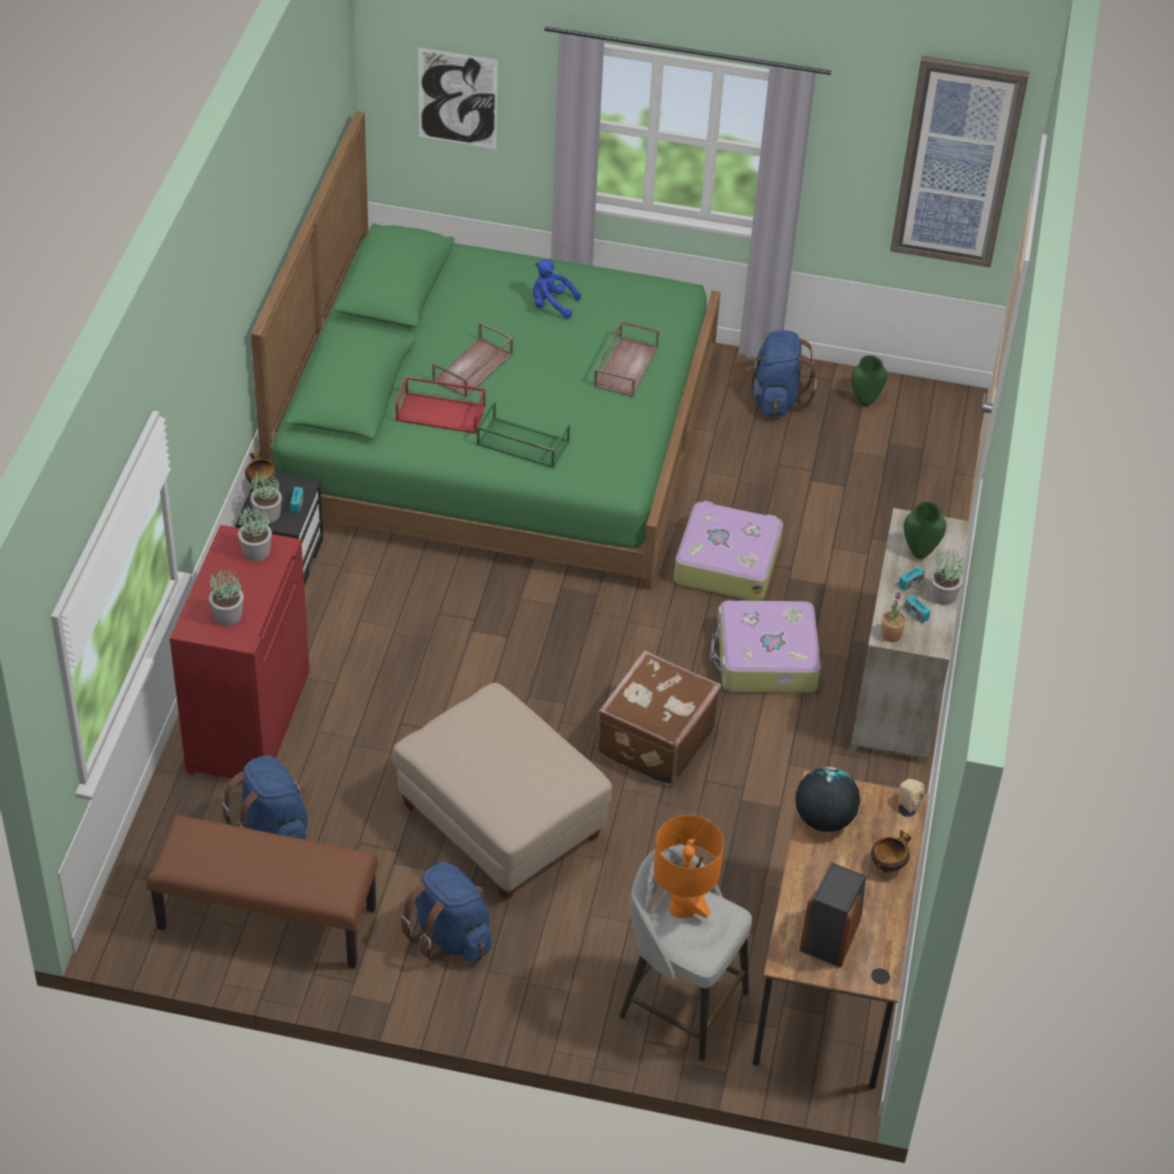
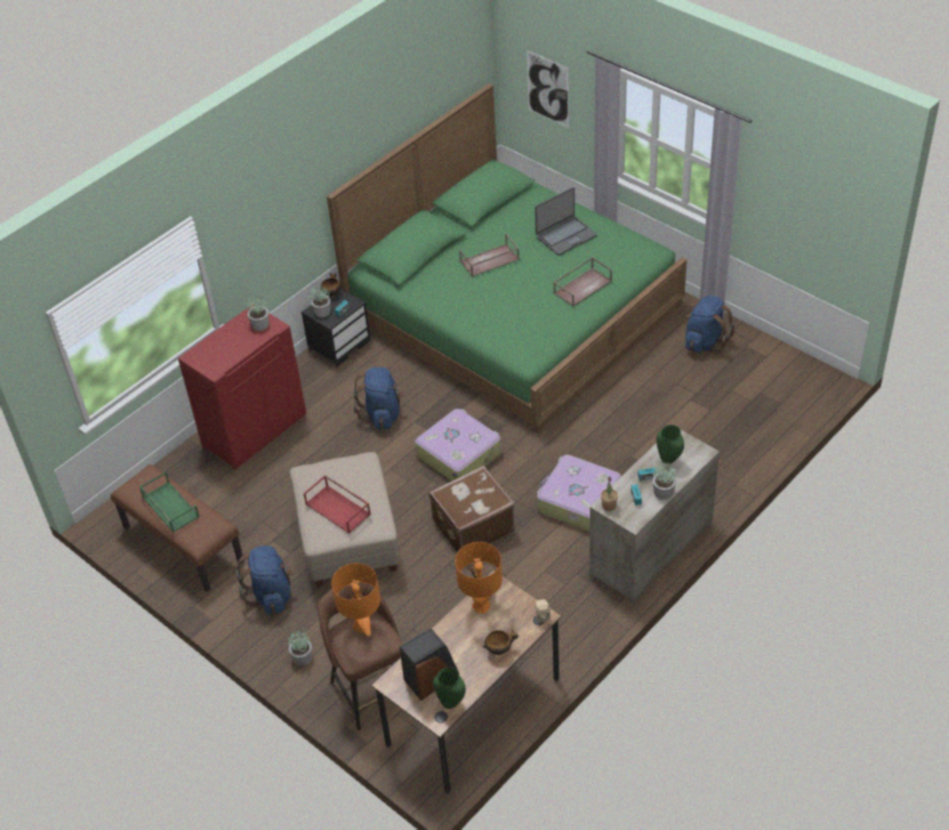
camera: 35 degrees right, 0 degrees up
(228, 615) = (217, 355): potted plant -> potted plant (303, 658)
(272, 829) = (222, 496): blue backpack -> blue backpack (382, 414)
(441, 412) = (451, 281): red tray -> red tray (339, 509)
(521, 443) = (484, 314): green tray -> green tray (170, 507)
(551, 304) = (565, 236): blue plush toy -> laptop
(680, 1003) = (371, 689): grey stool -> brown stool
(726, 562) = (598, 433): suitcase -> suitcase (459, 453)
(823, 819) = (481, 605): globe -> orange table lamp
(865, 401) = (764, 361): green vase -> green vase (451, 702)
(957, 162) = (835, 207): picture -> none

